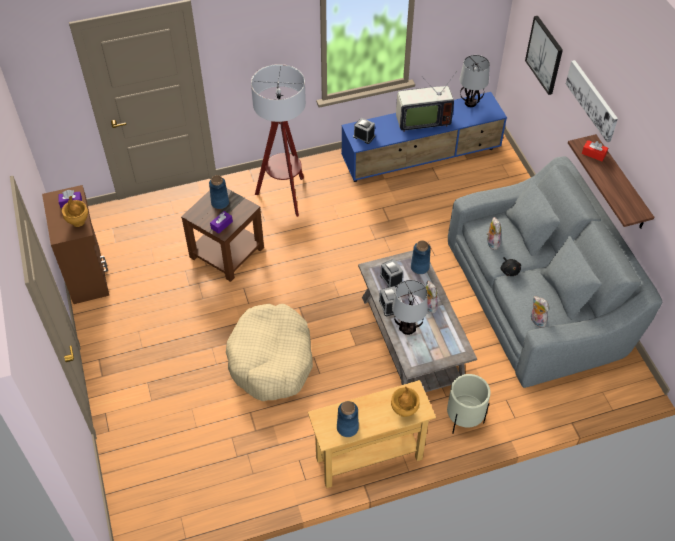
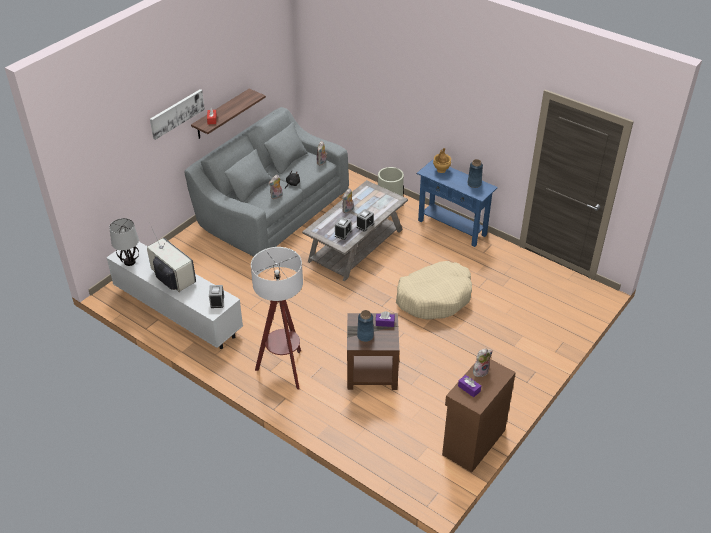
camera: 125 degrees left, 10 degrees down
(78, 222) = (480, 371): brown vase -> plush toy
(369, 458) = (452, 228): beige console table -> blue console table
(407, 329) = (374, 211): table lamp -> none
(419, 267) = (321, 226): blue vase -> none
(422, 158) = (177, 311): blue tv stand -> white tv stand
(545, 55) = (121, 162): picture -> none

